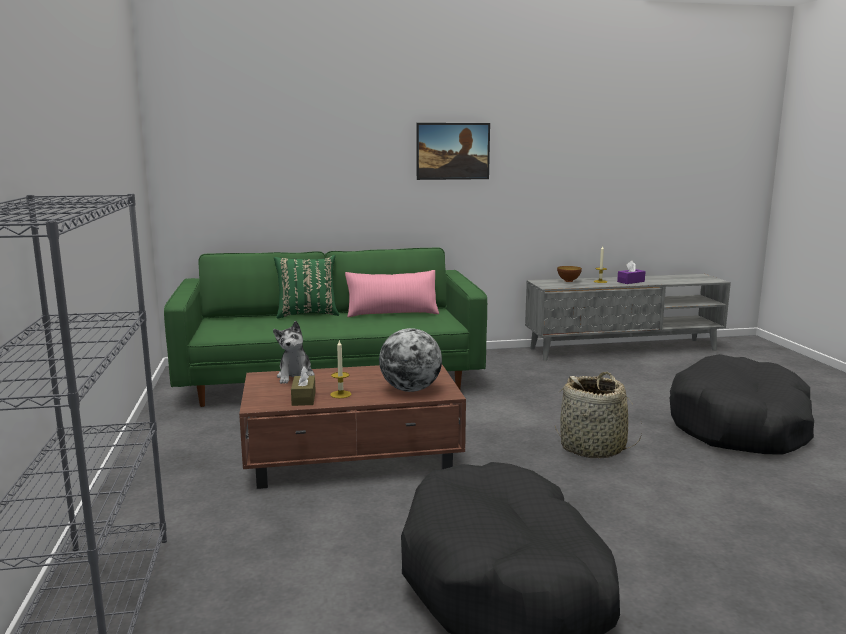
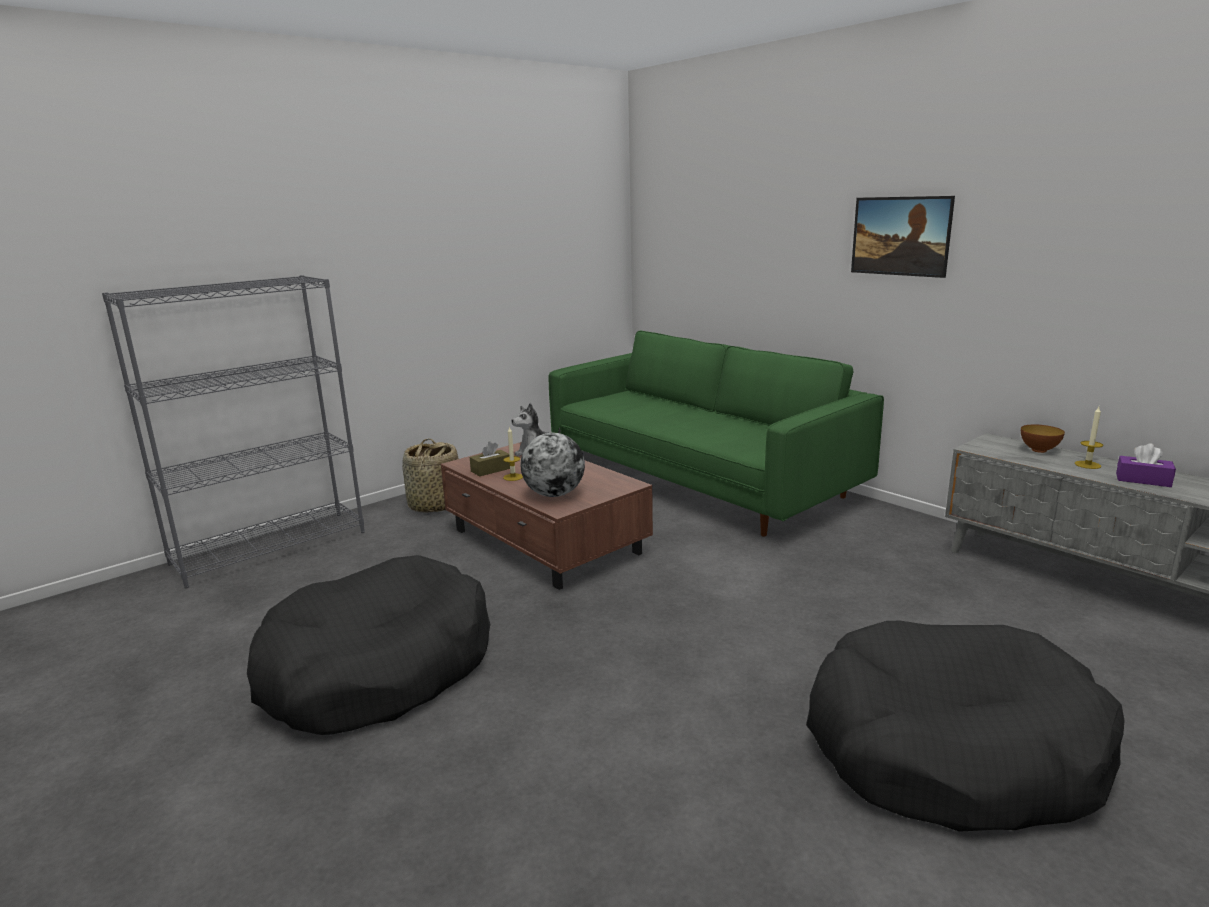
camera: 60 degrees right, 5 degrees up
(307, 314) = (695, 408): green pillow -> none
(392, 313) = (761, 428): pink pillow -> none
(593, 448) = (706, 647): basket -> basket (435, 505)

